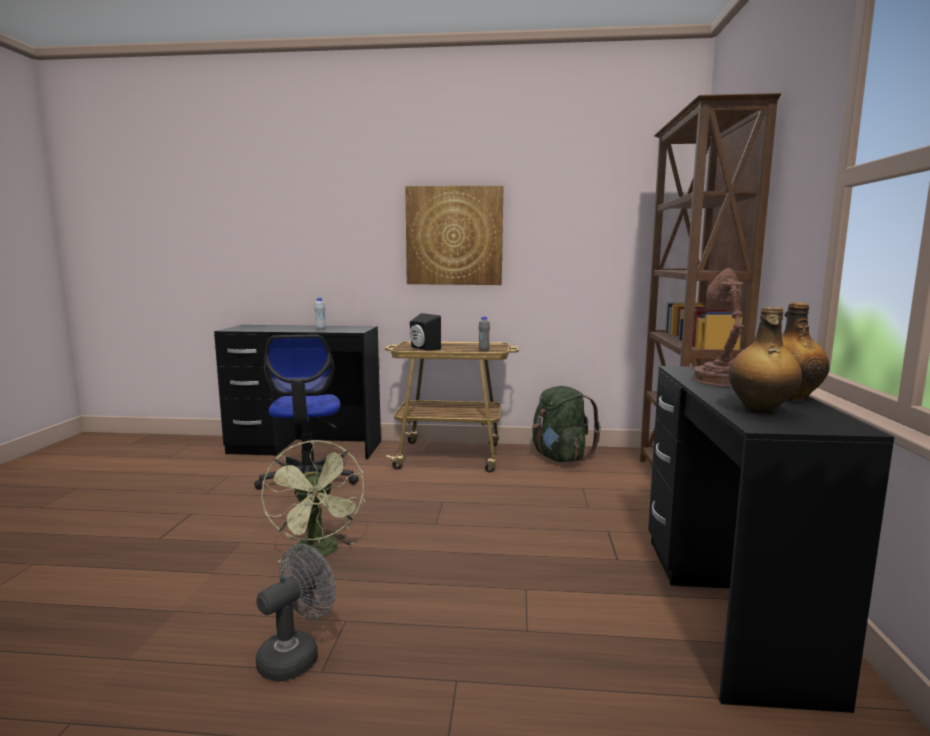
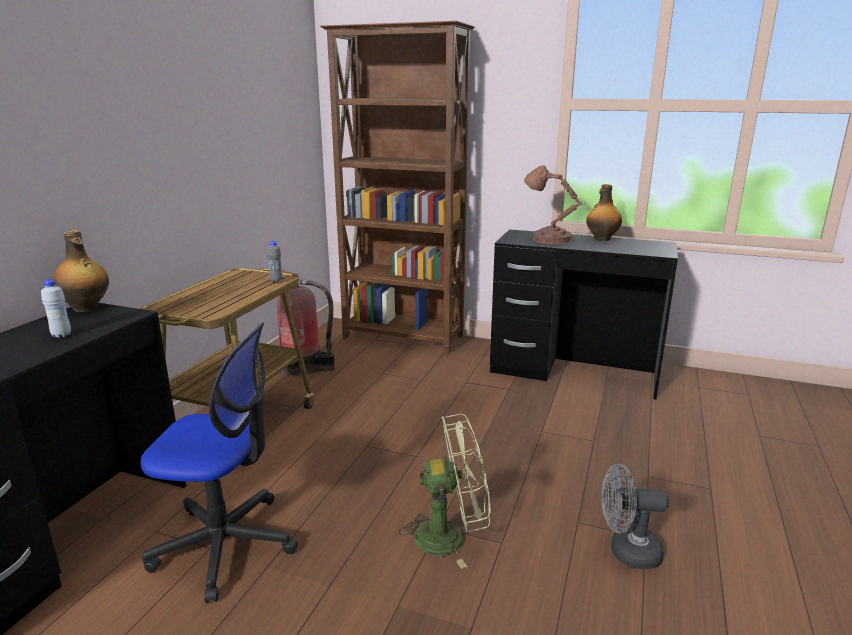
camera: 75 degrees left, 10 degrees up
(296, 655) = (626, 552): grey fan -> grey fan turned 45 degrees counterclockwise
(423, 348) = (223, 303): black speaker -> none
(454, 236) = (152, 140): picture -> none
(560, 458) = (305, 367): green backpack -> fire extinguisher
(759, 410) = (632, 248): bottle -> bottle (86, 308)

